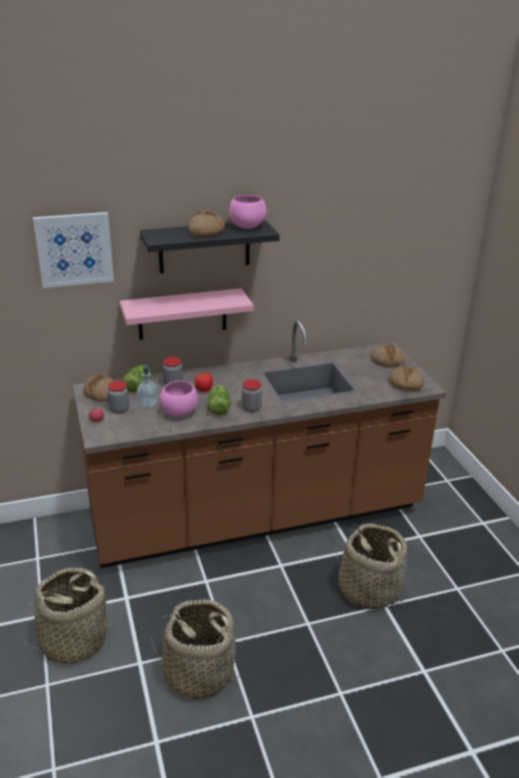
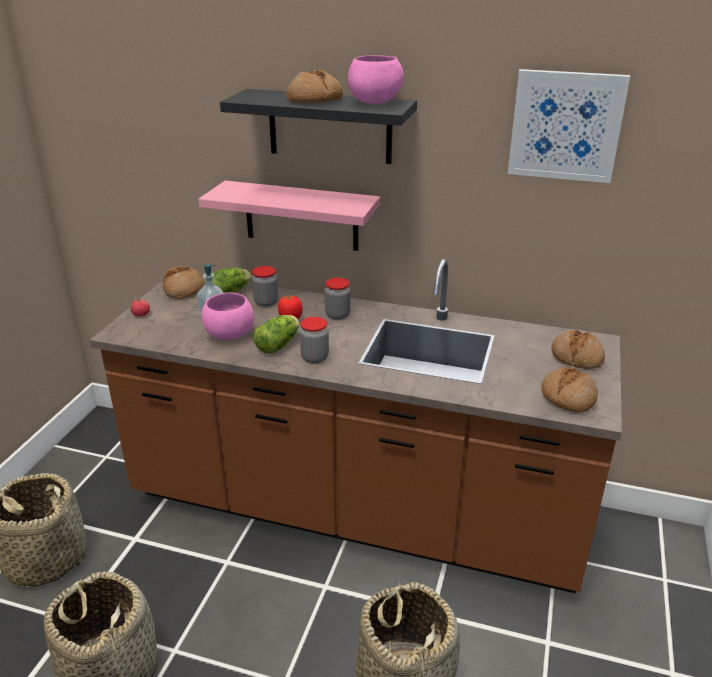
camera: 35 degrees right, 0 degrees up
(74, 249) = (172, 102): picture -> picture (565, 126)
(119, 409) = (176, 311): jar -> jar (337, 315)

